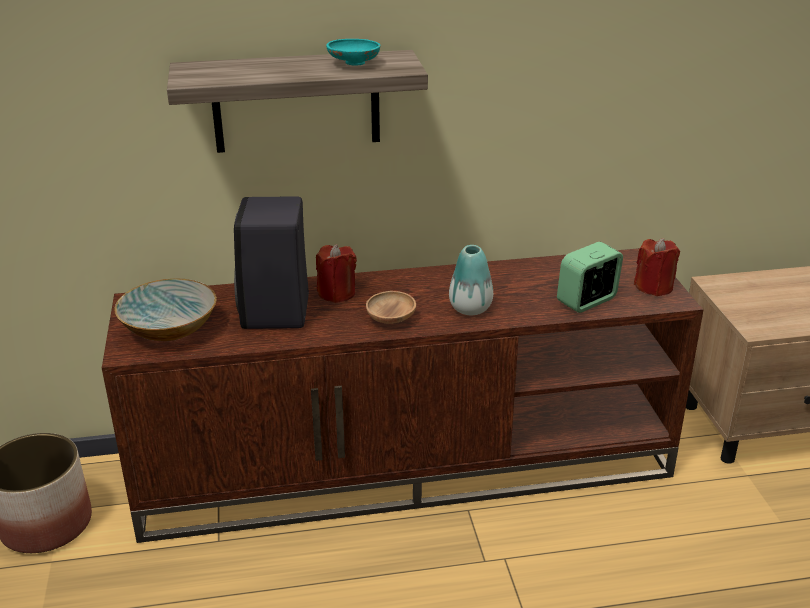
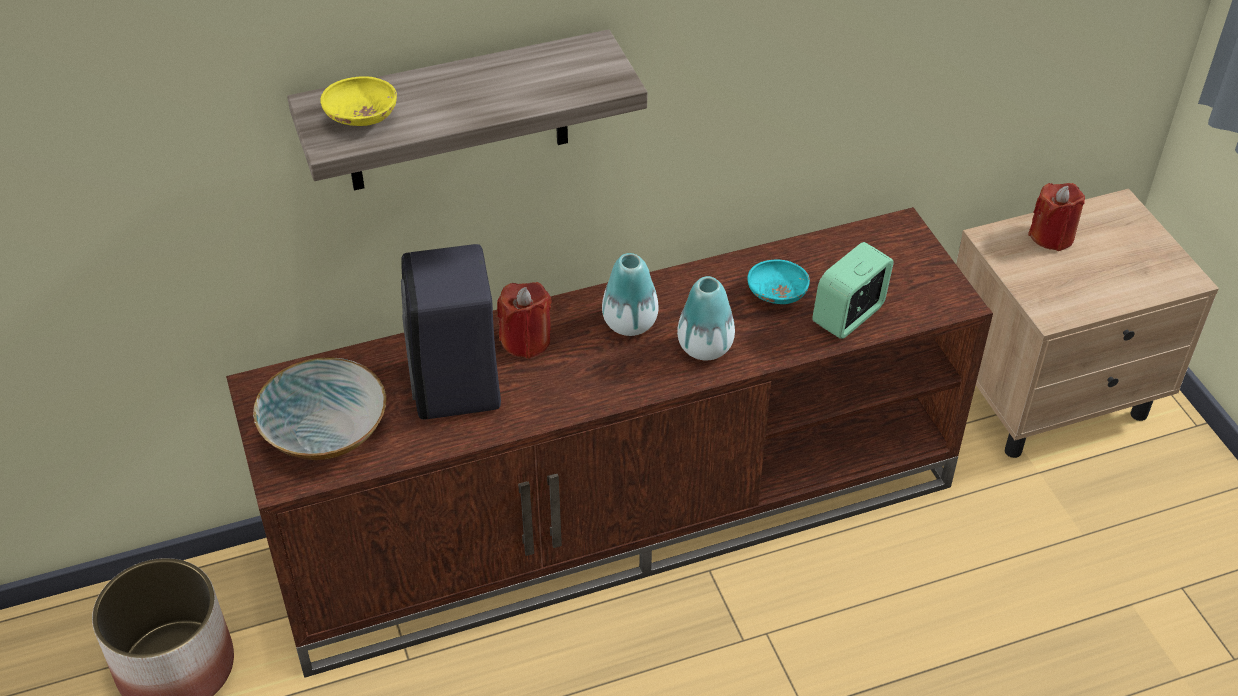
camera: 10 degrees left, 15 degrees up
(215, 73) = (361, 118): none -> yellow bowl
(353, 63) = (542, 75): turquoise bowl -> turquoise bowl (776, 295)
(391, 319) = (608, 378): brown bowl -> none
(417, 291) = (630, 323): none -> vase
(654, 287) = (928, 281): red candle -> red candle (1052, 236)

